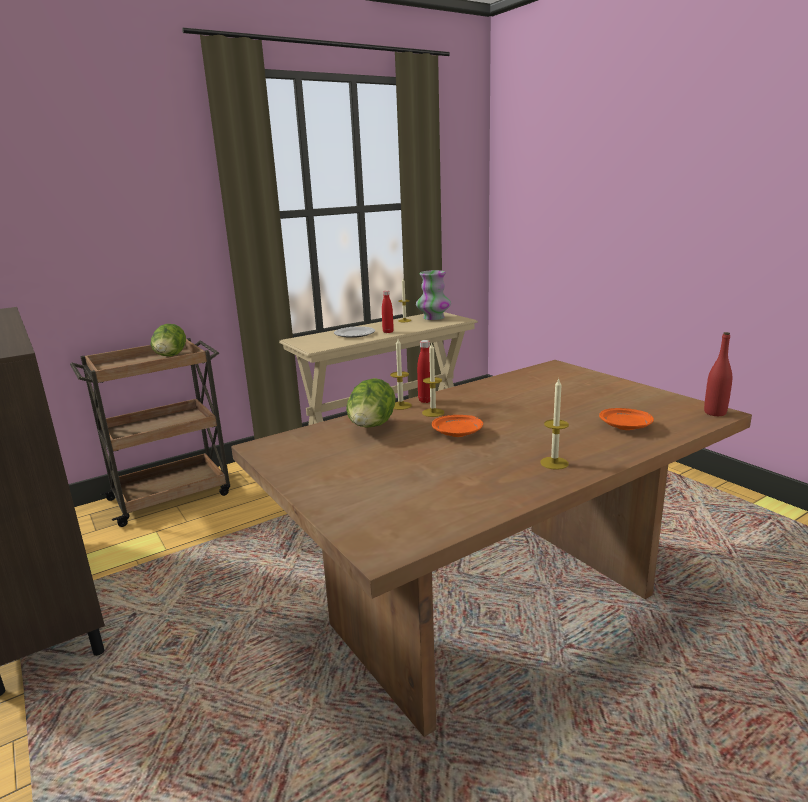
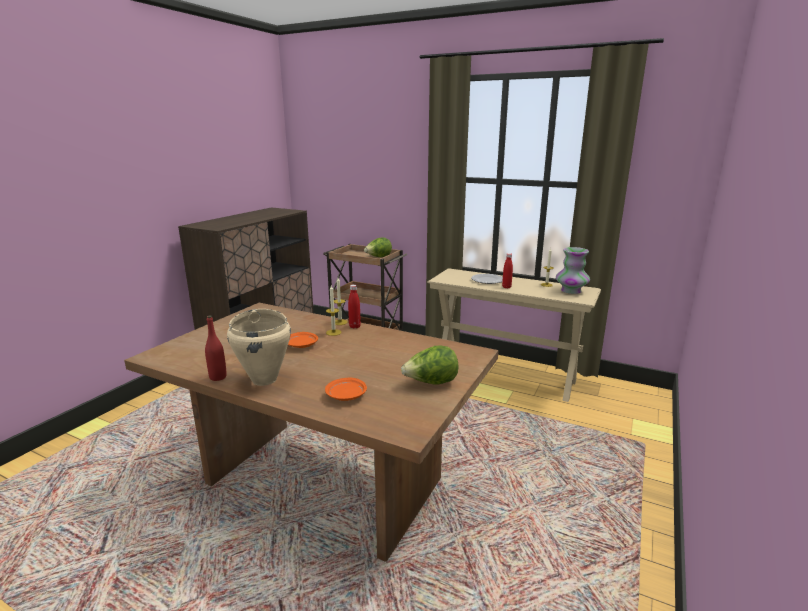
camera: 60 degrees right, 0 degrees up
(371, 428) = (298, 323): lettuce -> lettuce (431, 383)
(554, 463) = (265, 379): candle -> beige cooking pot
(715, 413) = (407, 432): red bottle -> red bottle (218, 377)

